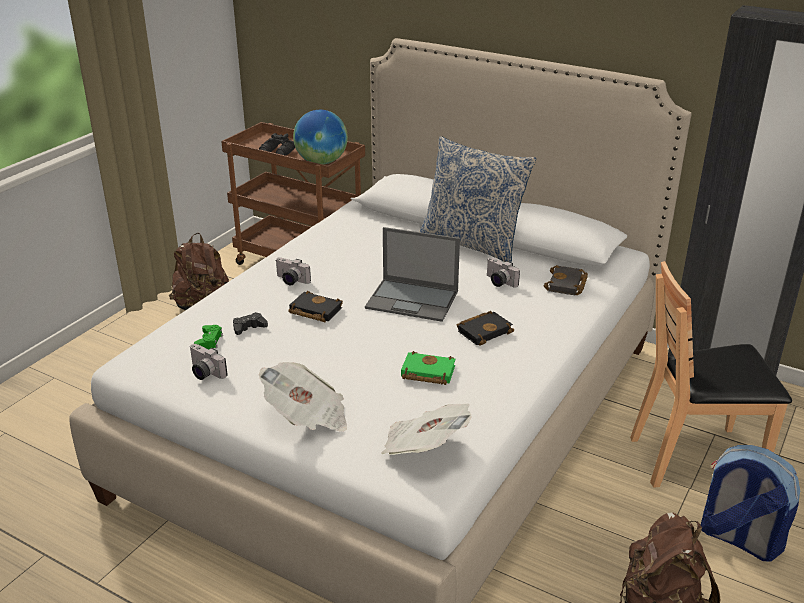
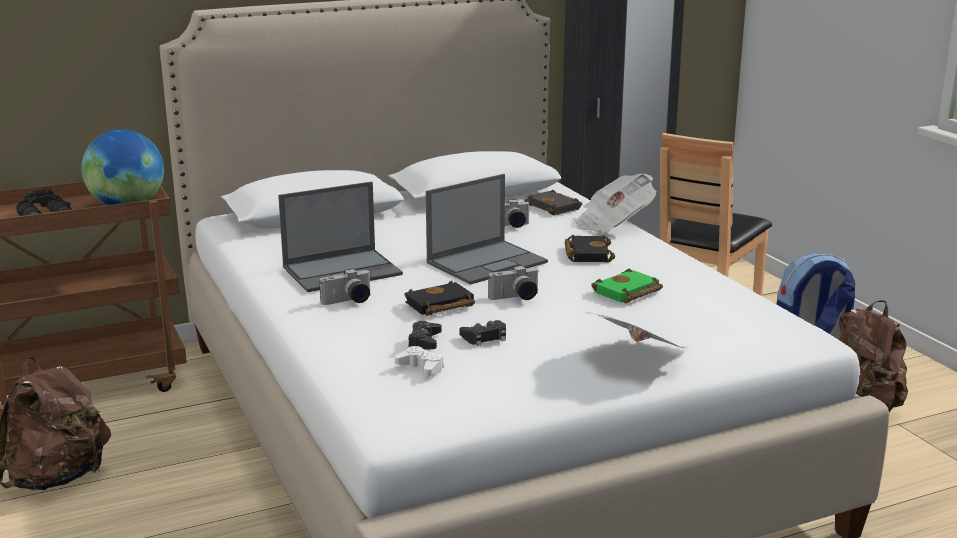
camera: 55 degrees left, 10 degrees down
(204, 373) = (485, 387): camera -> camera (516, 298)
(209, 341) = (421, 367): green game controller -> white game controller
(276, 345) = (485, 337): none -> black game controller
(336, 260) = (343, 271): none -> laptop
(424, 447) = (749, 325): newspaper -> newspaper (612, 224)
(472, 243) = (417, 215): pillow -> none

